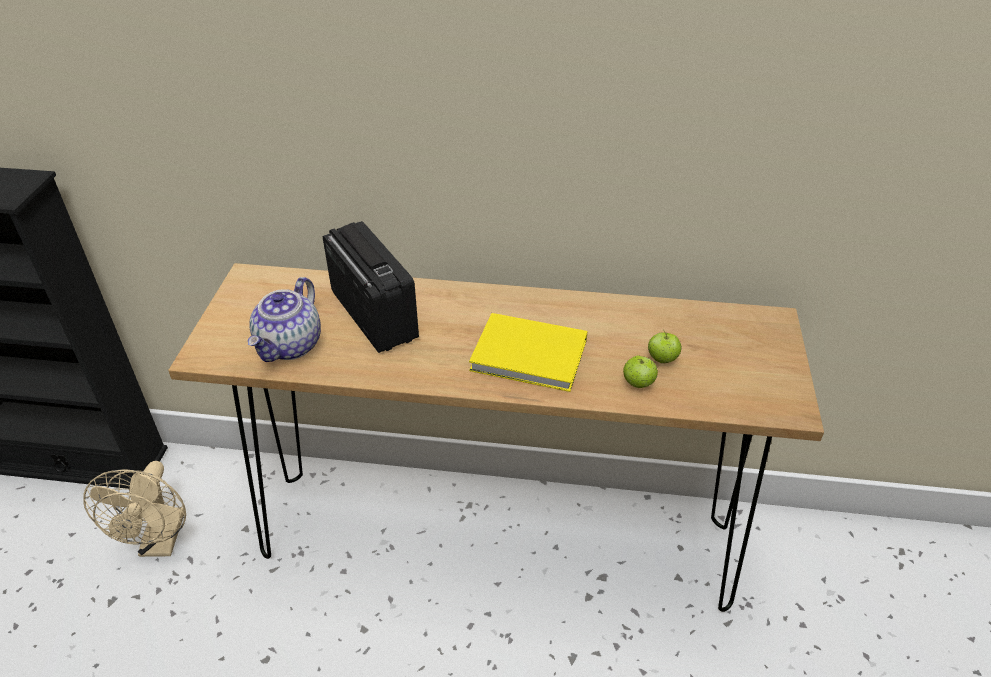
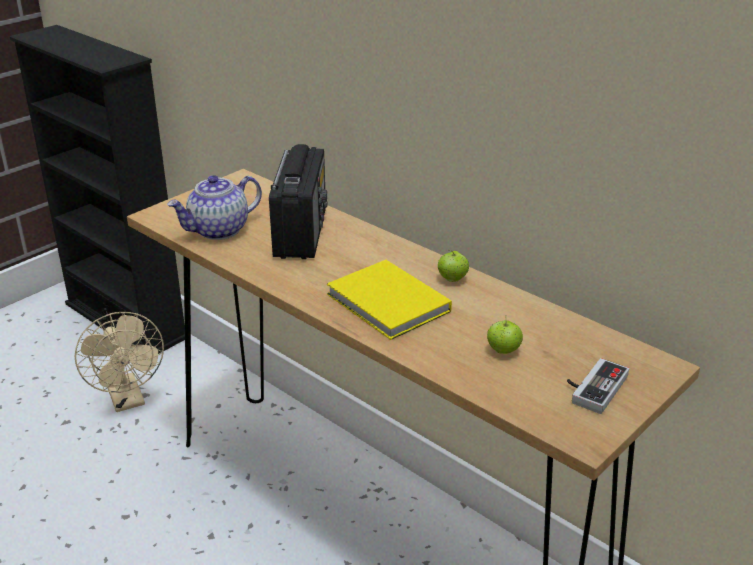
camera: 35 degrees right, 10 degrees down
(161, 542) = (128, 400): beige fan -> beige fan turned 60 degrees counterclockwise
(638, 383) = (458, 358): apple -> apple (452, 279)
(752, 361) = (592, 387): none -> game controller

